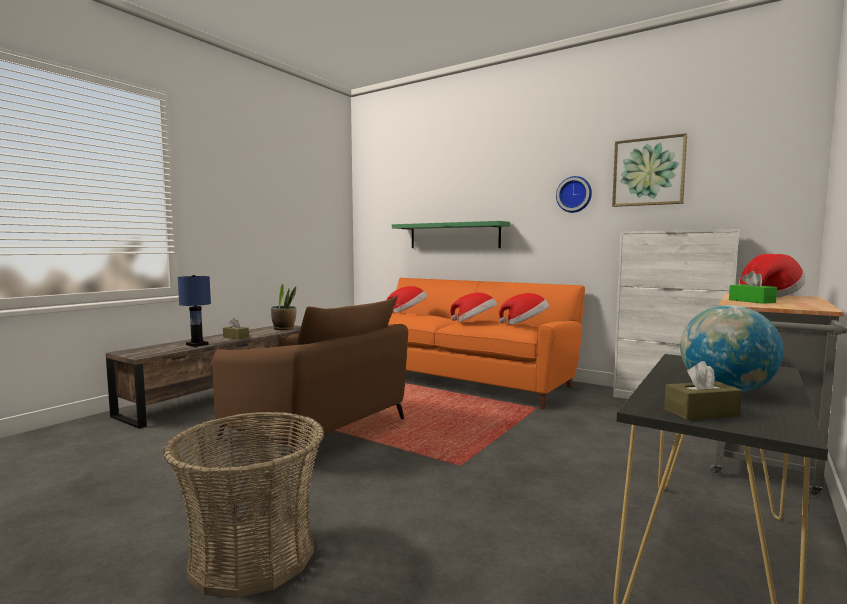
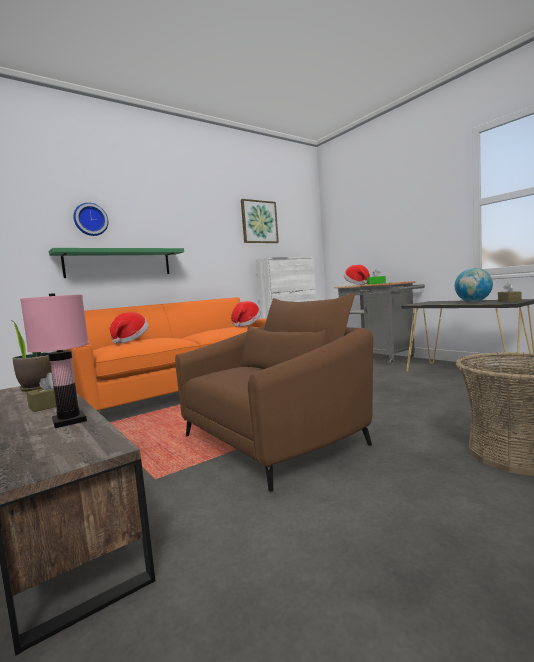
camera: 70 degrees left, 0 degrees up
(197, 344) = (68, 421): blue table lamp -> pink table lamp
(475, 322) = (216, 331): hat -> none
(574, 194) = (220, 232): wall clock -> wall clock (90, 220)

